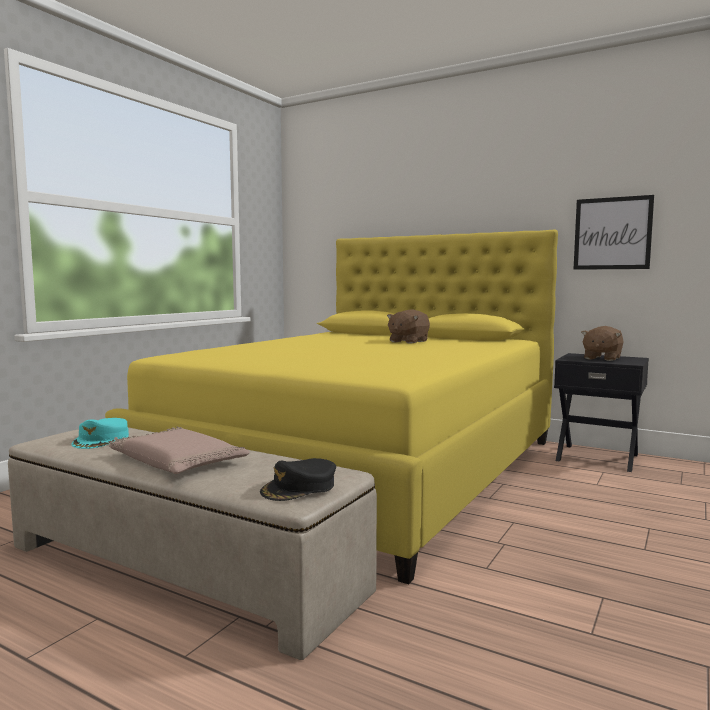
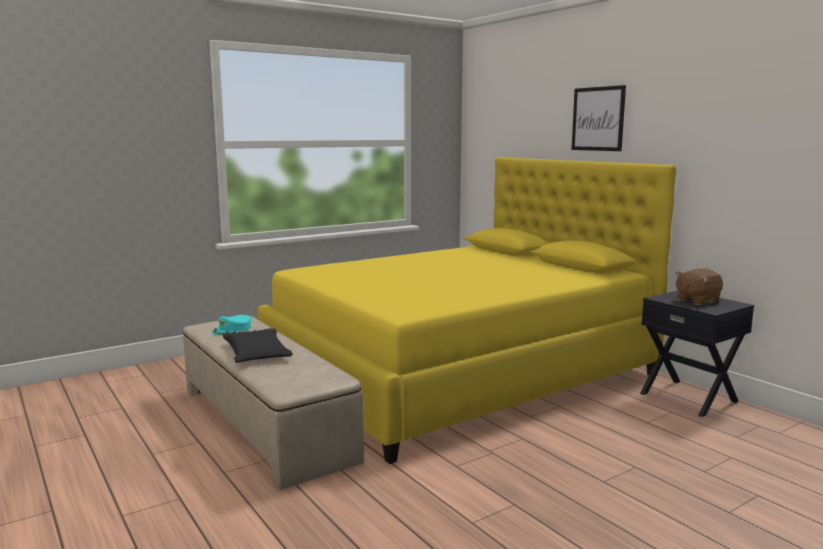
camera: 25 degrees right, 5 degrees up
(178, 460) = (256, 352): beige pillow -> black pillow
(299, 488) = (297, 384): black cap -> none
(408, 341) = (512, 267): brown plush toy -> none
(612, 233) = (730, 172): picture -> picture (598, 119)

